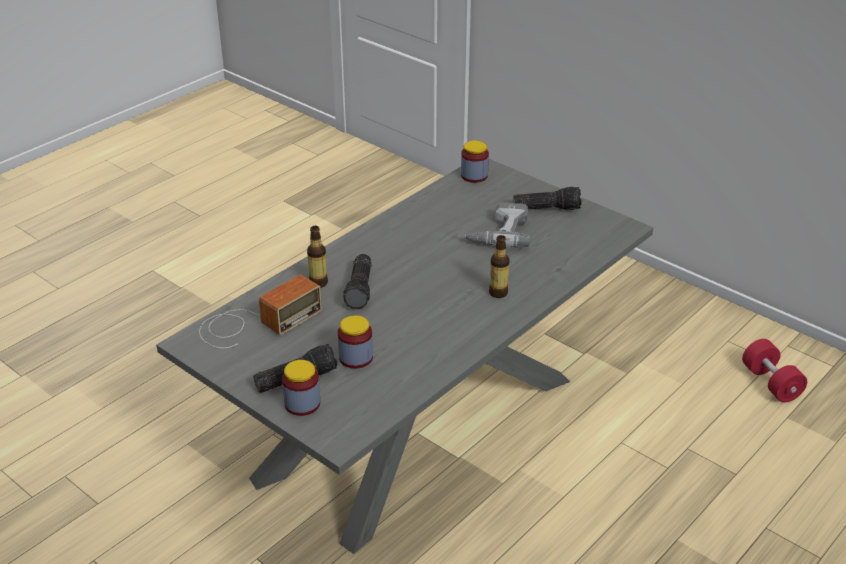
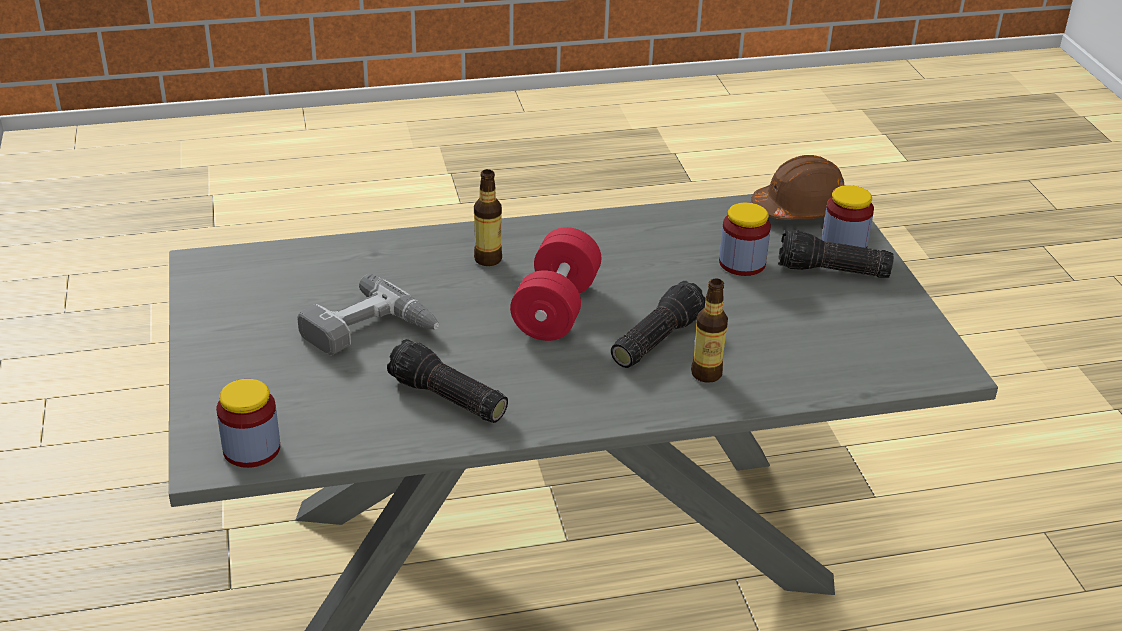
camera: 145 degrees left, 0 degrees up
(255, 323) = (839, 356): radio -> none
(353, 422) = (800, 209): none -> brown hard hat
(547, 208) = (245, 337): flashlight -> flashlight (446, 398)
(771, 383) = (95, 378): red dumbbell -> red dumbbell (556, 309)

